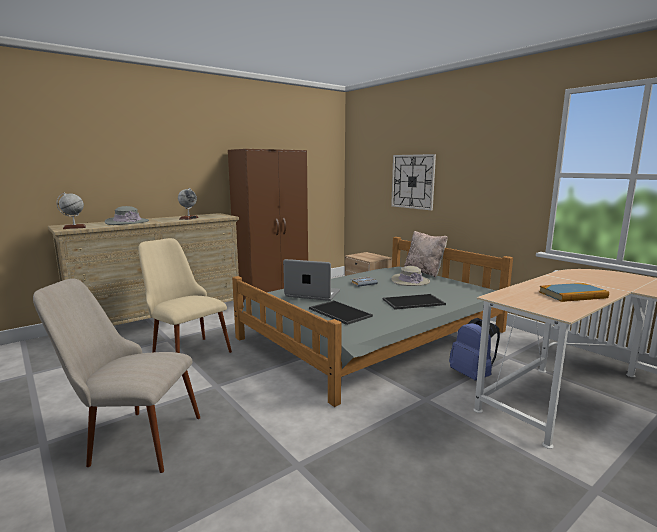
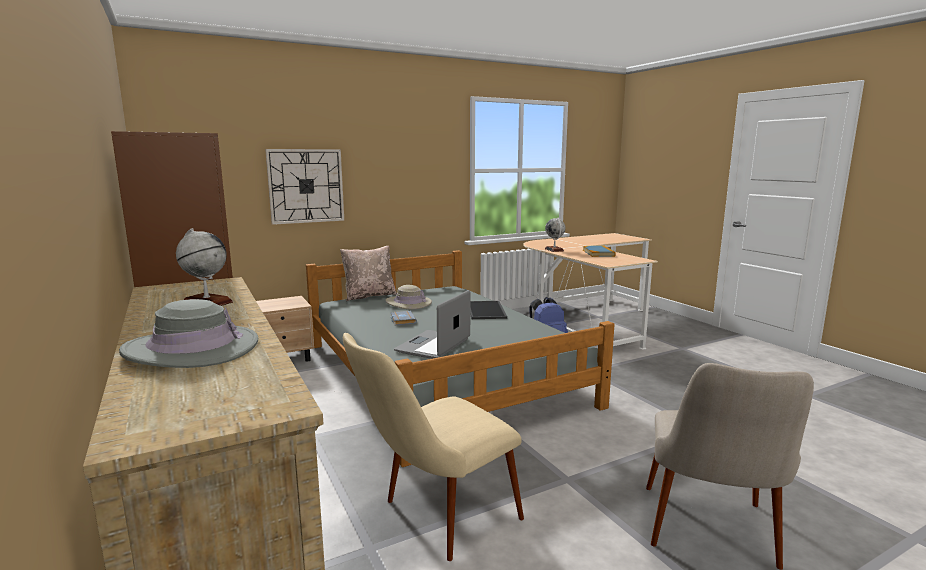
camera: 80 degrees left, 0 degrees up
(74, 227) = (239, 399): globe -> globe (554, 250)
(338, 312) = (512, 338): tray -> none

